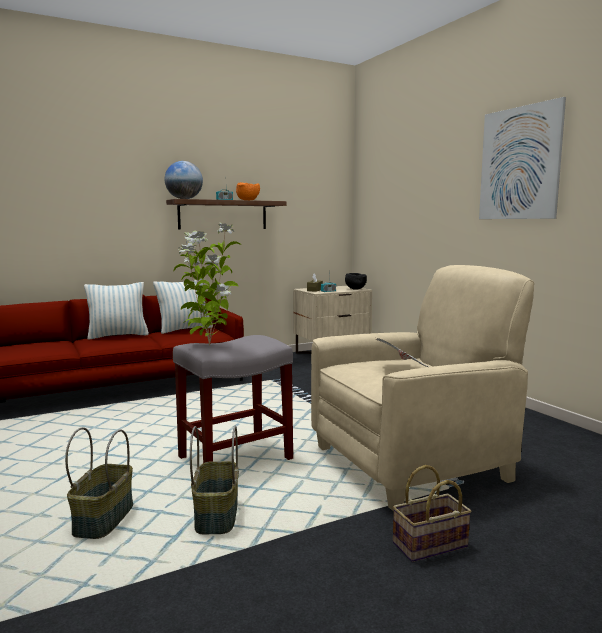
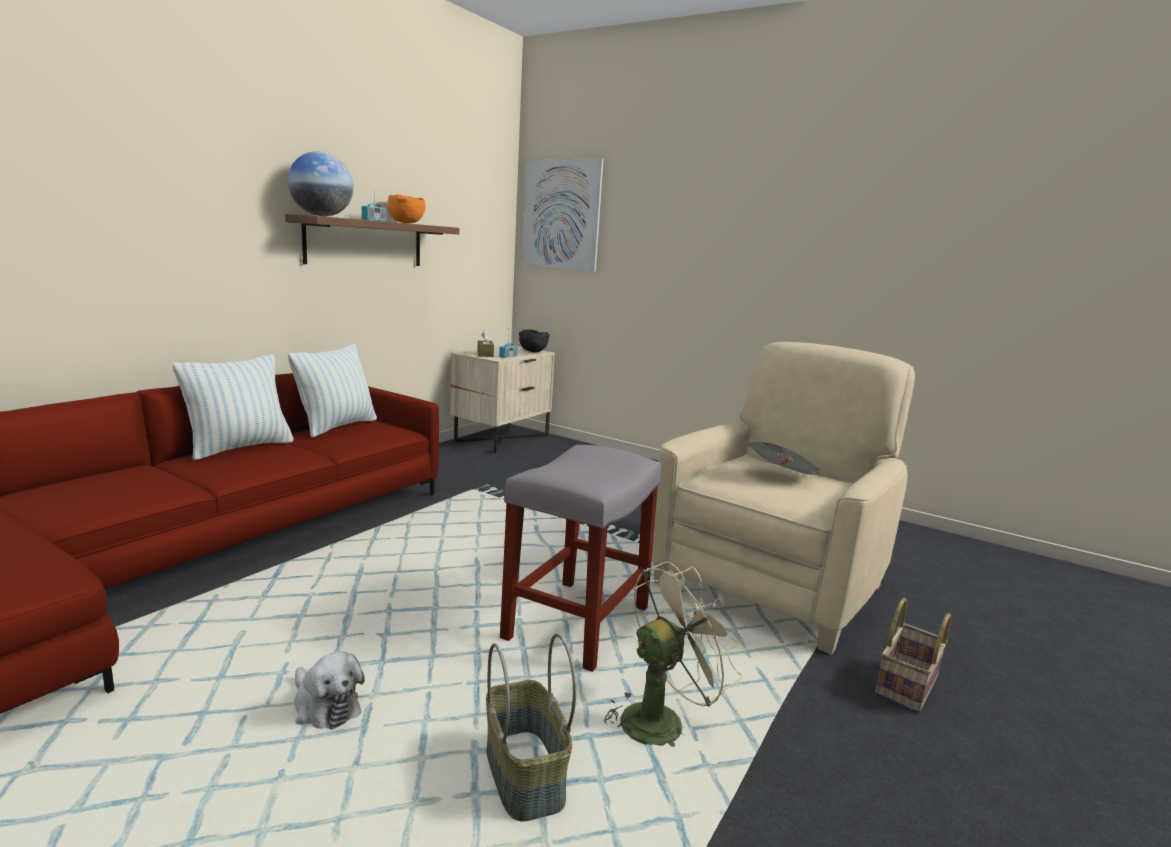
camera: 30 degrees left, 5 degrees up
(54, 467) = (325, 707): none -> plush toy
(208, 344) = (568, 472): potted plant -> none
(215, 515) = (661, 719): basket -> beige fan
(519, 163) = (793, 213): picture -> picture (561, 214)

